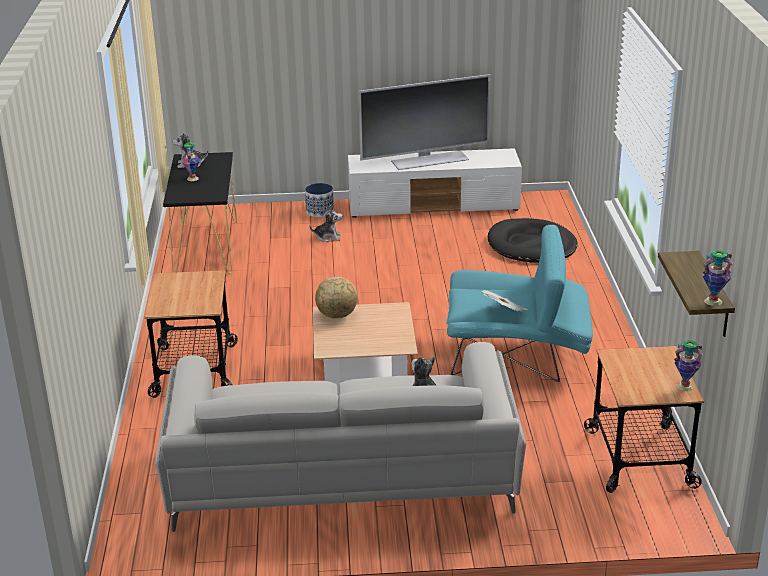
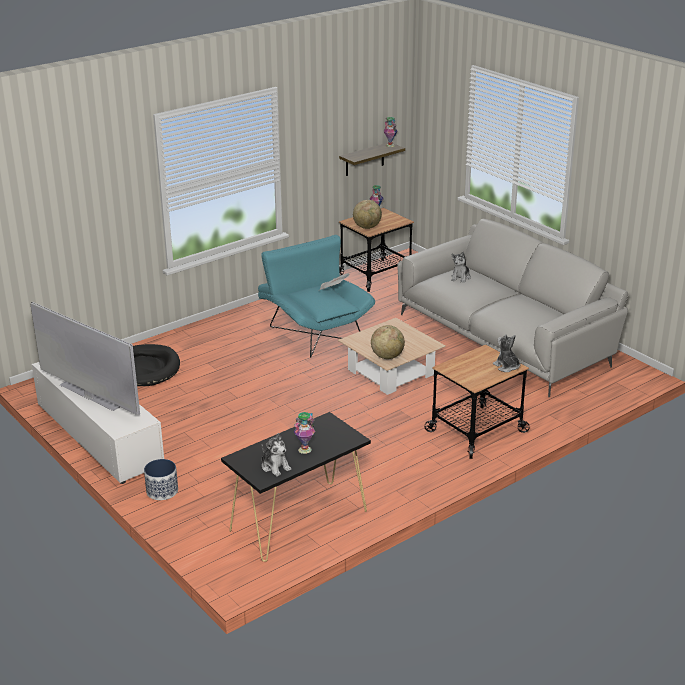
camera: 125 degrees left, 0 degrees up
(328, 237) = (213, 464): plush toy -> plush toy (506, 367)
(631, 359) = (367, 227): none -> globe

